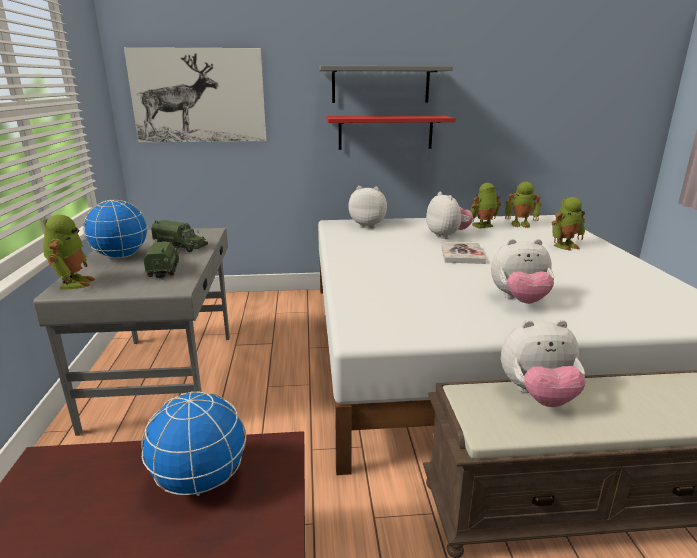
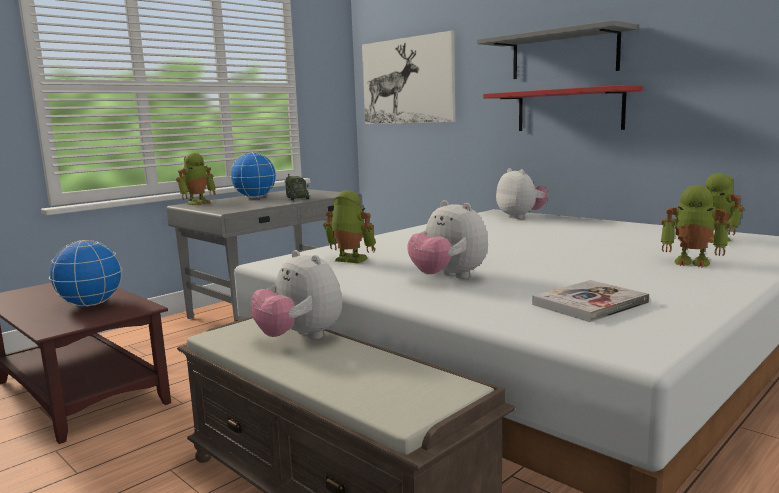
camera: 50 degrees right, 10 degrees down
(164, 269) = (250, 204): toy truck -> none
(447, 236) = (570, 233): plush toy -> none
(462, 254) = (527, 246): book -> book (590, 303)
(483, 226) = (650, 234): toy robot -> toy robot (349, 260)

